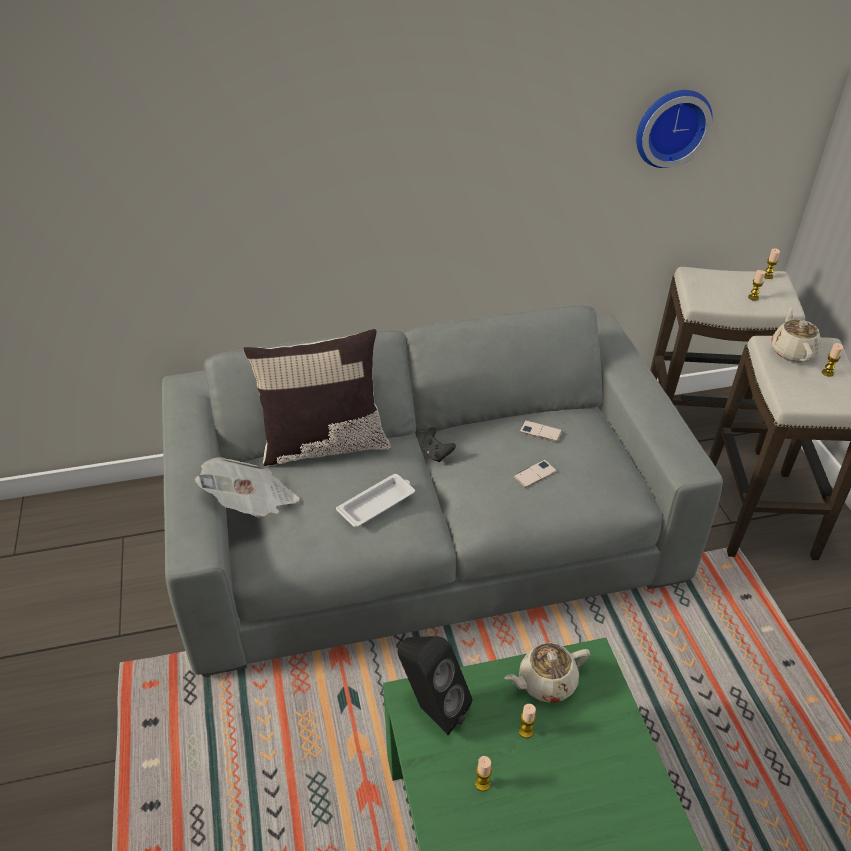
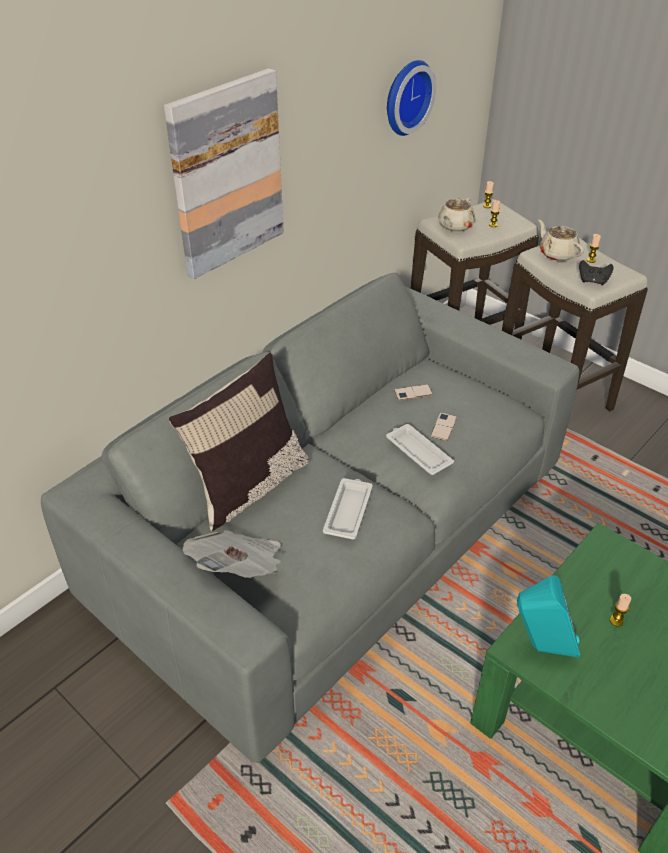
camera: 35 degrees left, 0 degrees up
(408, 152) = (226, 174): none -> picture
(431, 709) = (540, 647): black speaker -> turquoise speaker
(436, 454) = (348, 449): black game controller -> black game controller (593, 281)
(482, 783) = (627, 677): candle -> none
(488, 485) = (417, 452): none -> white tray
(545, 682) = (593, 577): beige teapot -> beige teapot (455, 226)

